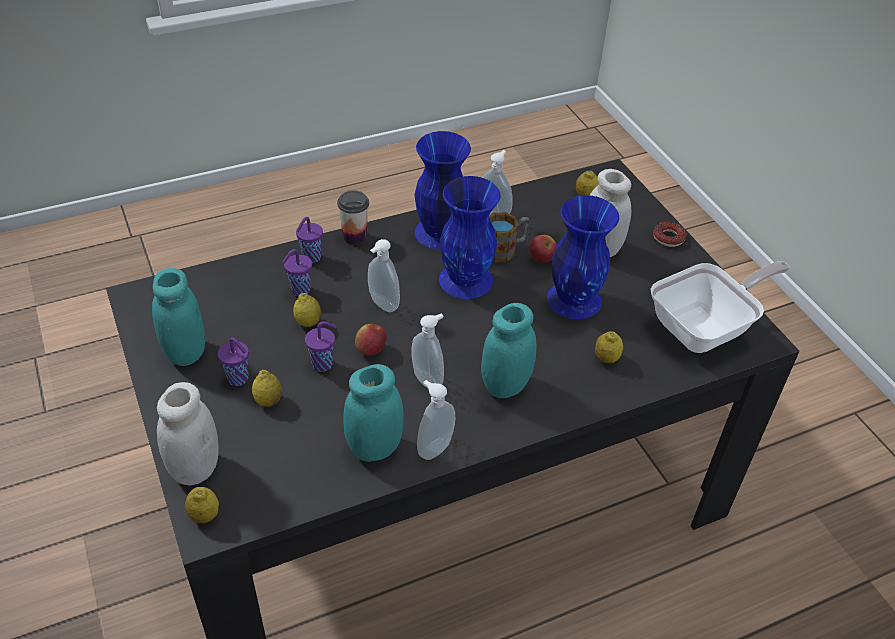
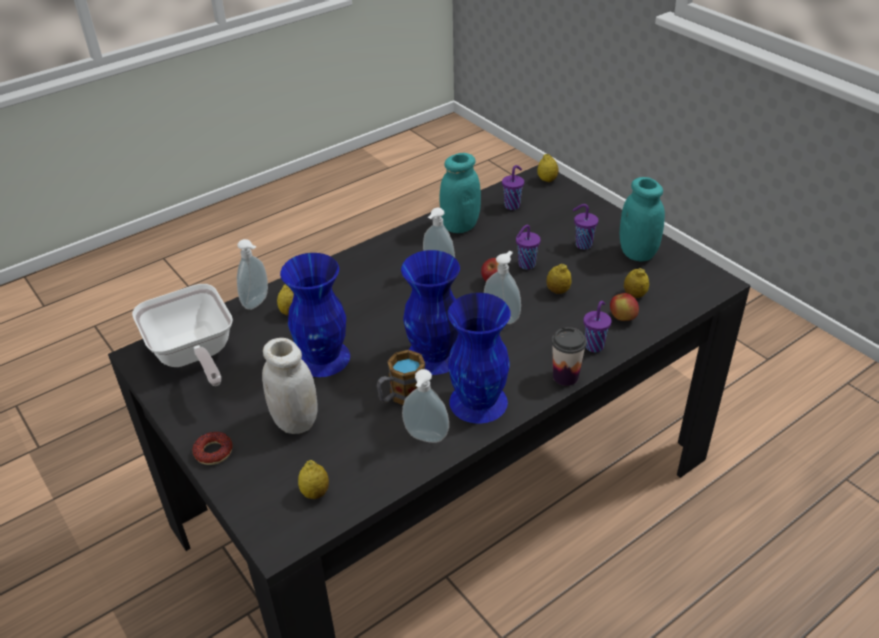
camera: 170 degrees right, 5 degrees down
(195, 468) = (571, 197): white jar -> none
(268, 401) = (551, 236): lemon -> lemon (634, 295)
(299, 290) = (583, 314): purple cup -> purple cup (512, 205)
(433, 447) = (419, 233): soap dispenser -> soap dispenser (257, 303)
(505, 385) = (375, 278): turquoise jar -> none
(541, 259) = (360, 393): apple -> apple (622, 318)
(706, 328) = (193, 356): frying pan -> frying pan turned 75 degrees counterclockwise

